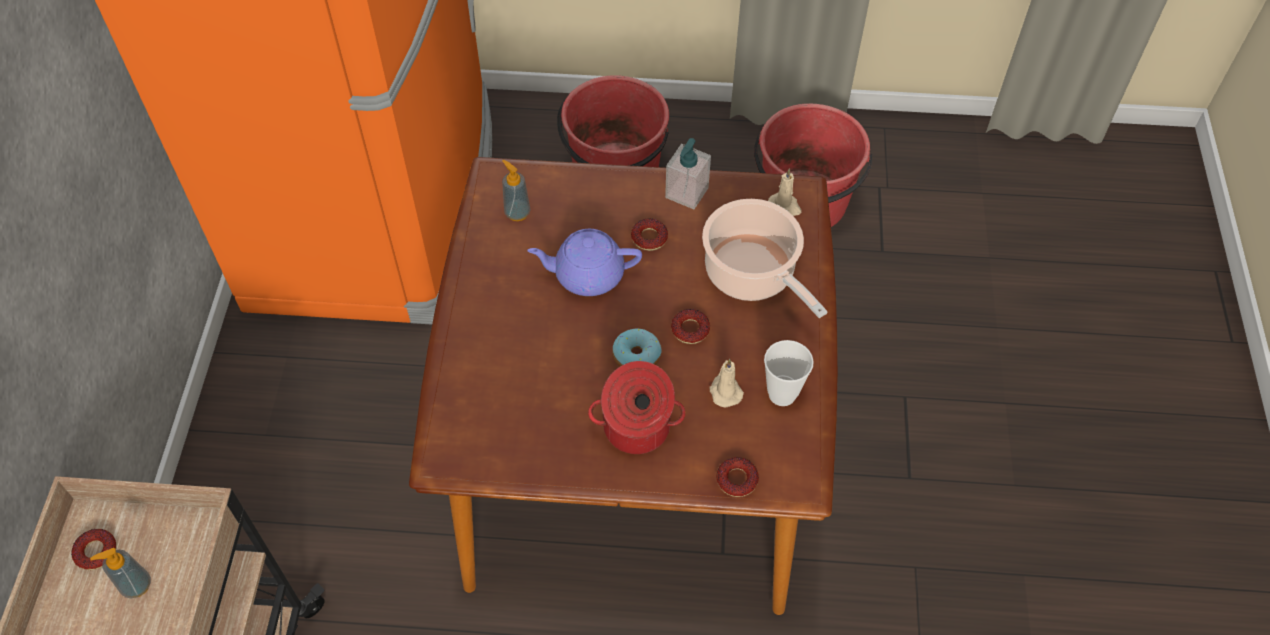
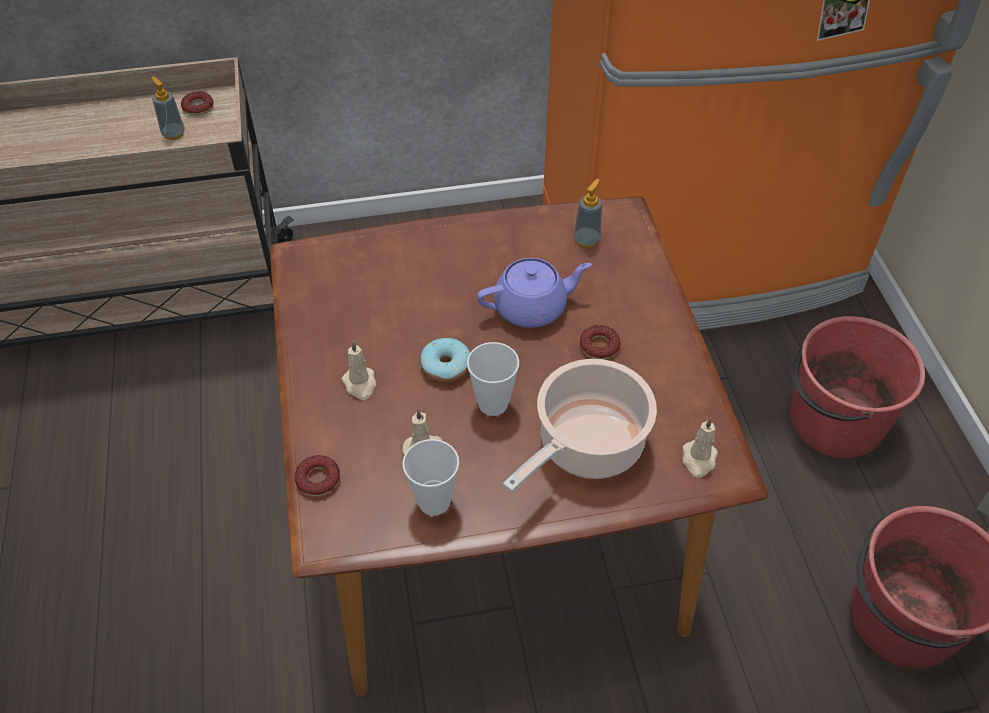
camera: 75 degrees right, 5 degrees down
(587, 275) = (532, 307): purple teapot -> purple teapot turned 90 degrees clockwise
(636, 429) = (360, 384): cooking pot -> beige candle
(686, 193) = (675, 365): soap dispenser -> none
(690, 329) = (493, 404): donut -> cup

